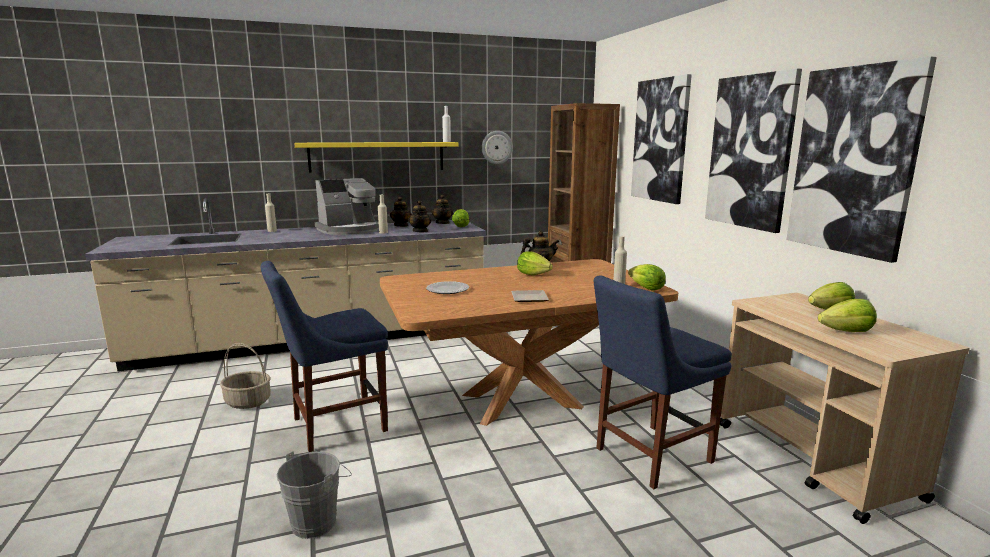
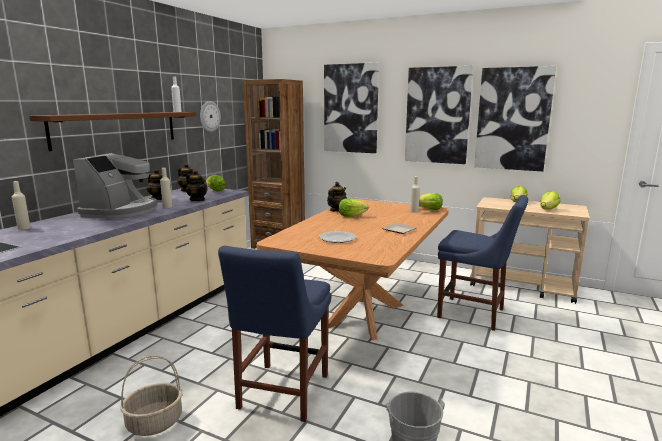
camera: 45 degrees left, 0 degrees up
(377, 156) = (117, 129): yellow shelf -> brown shelf
(648, 456) = (474, 314): blue chair -> blue chair turned 75 degrees counterclockwise

